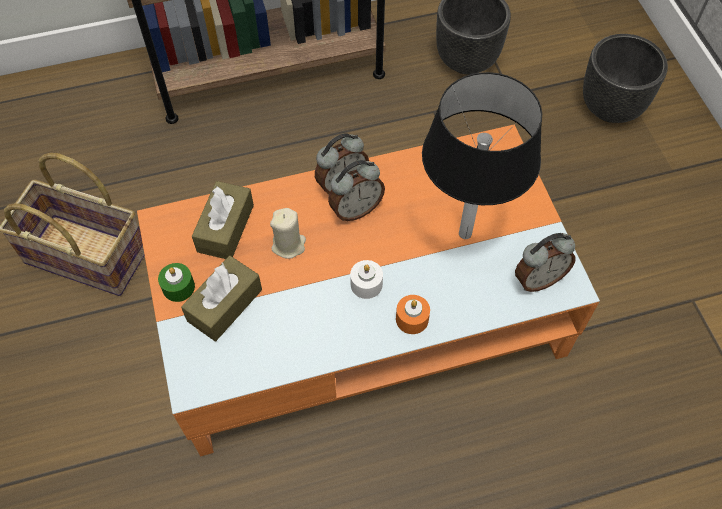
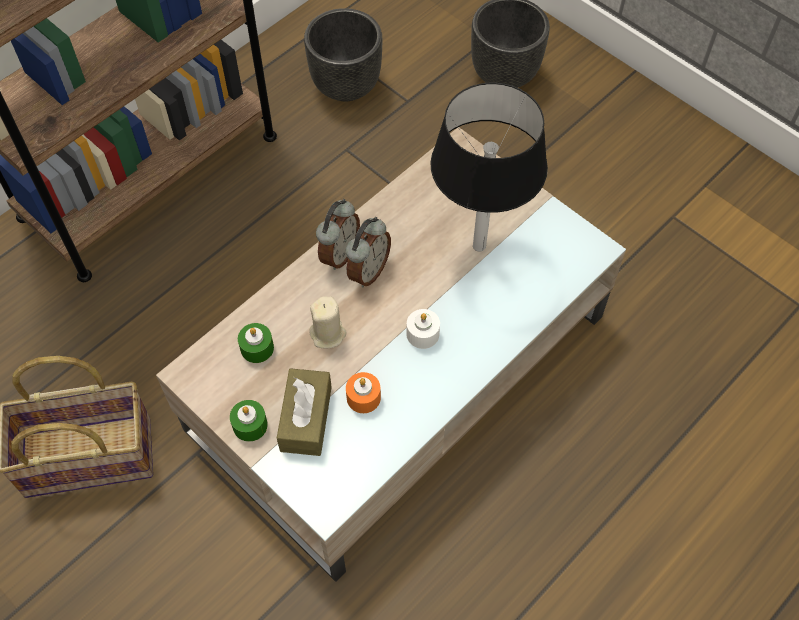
camera: 30 degrees left, 0 degrees up
(225, 228) = (257, 348): brown tissue box -> green candle
(361, 313) = (399, 372): orange coffee table -> beige coffee table
(412, 319) = (482, 344): orange candle -> orange candle (363, 397)
(538, 279) = (565, 255): alarm clock -> none

